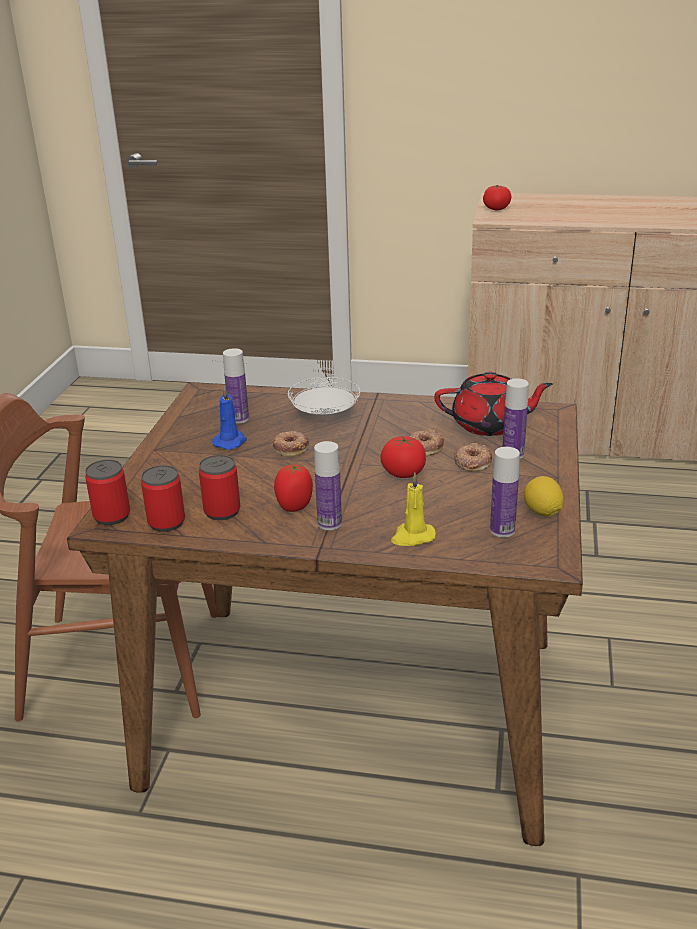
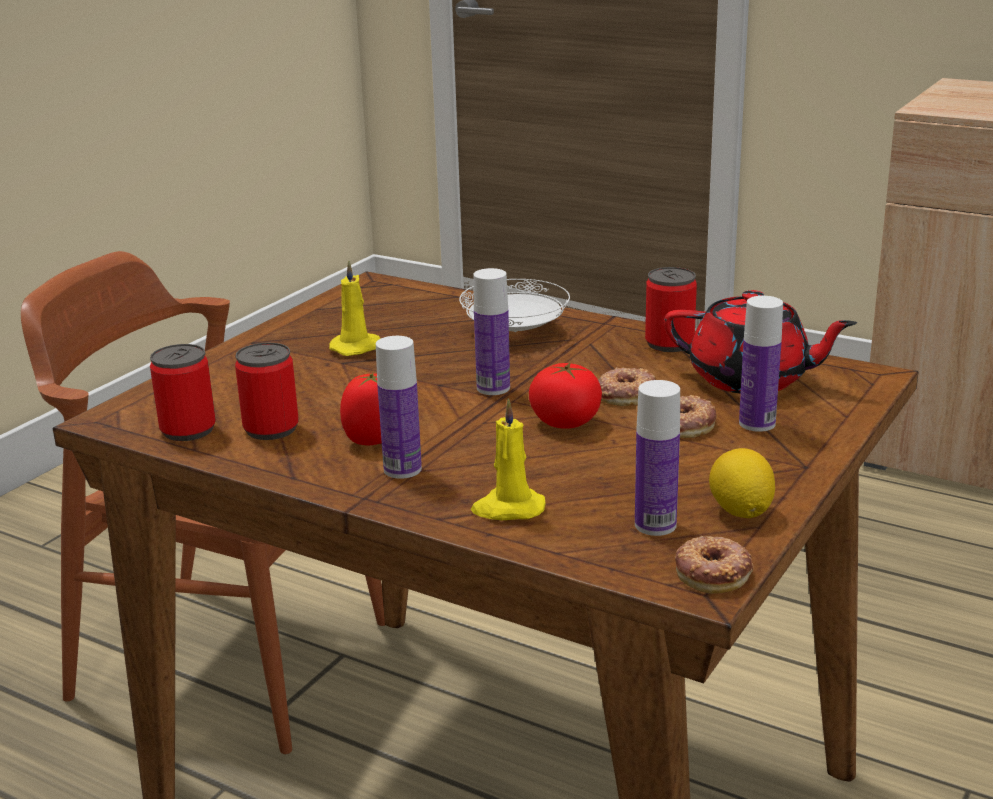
camera: 20 degrees right, 5 degrees down
(112, 516) = (128, 411): can -> can (669, 344)
(231, 442) = (357, 347): blue candle -> yellow candle
(239, 419) = (392, 321): bottle -> bottle (493, 388)
(291, 447) = (432, 366): donut -> donut (713, 572)
(496, 209) = (948, 97): tomato -> none

